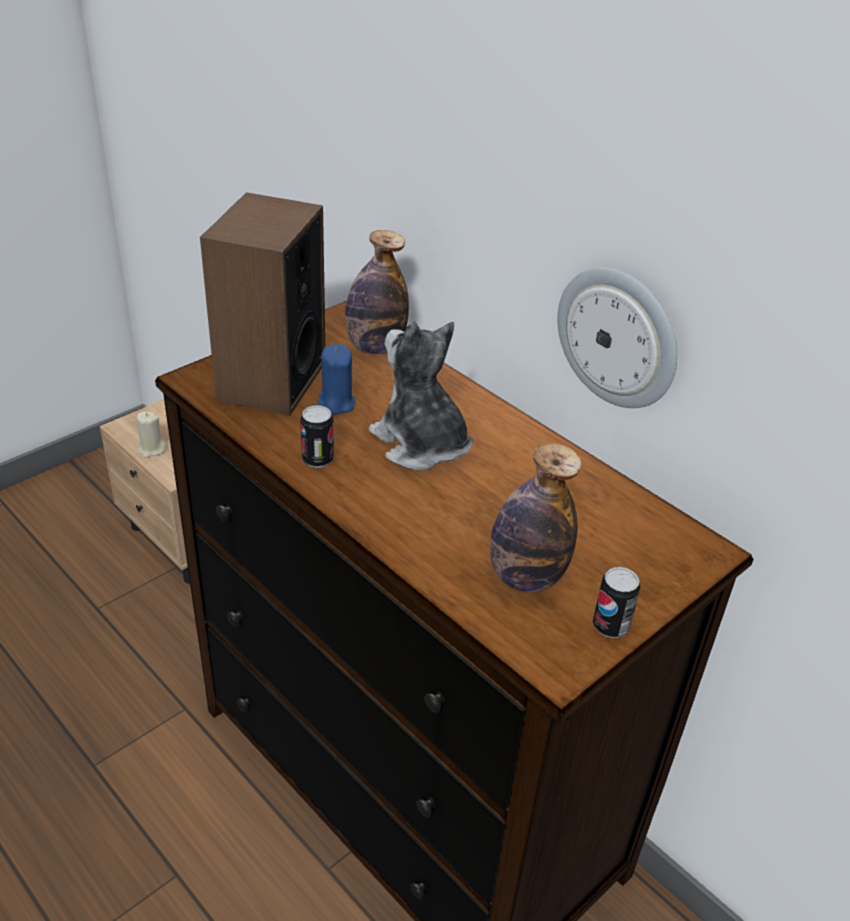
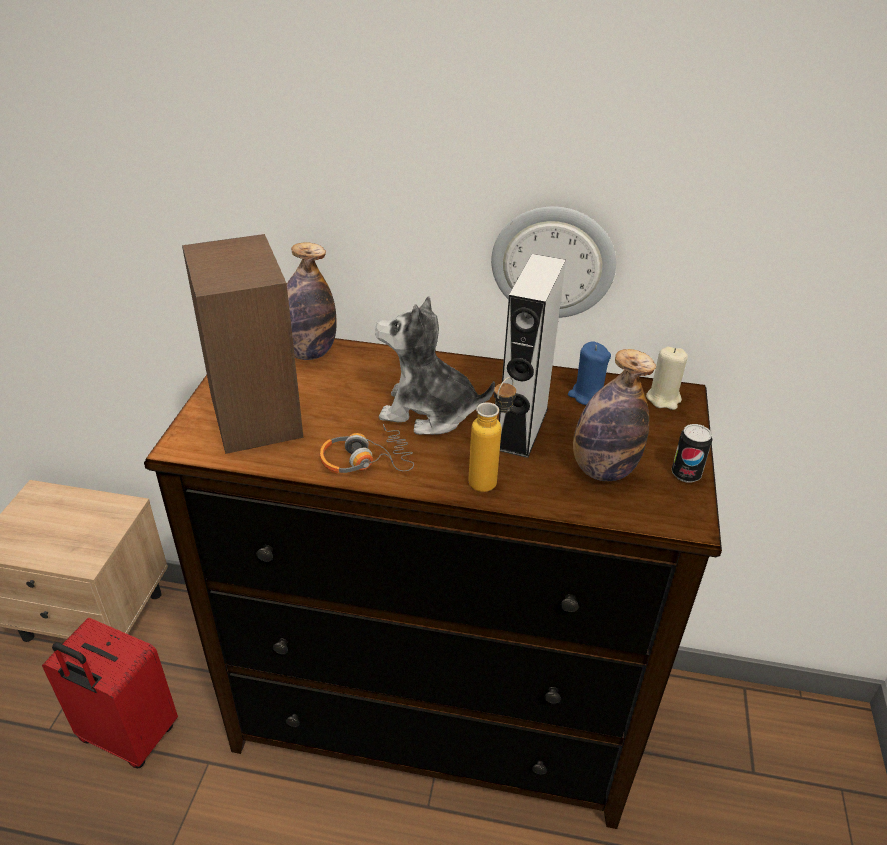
camera: 35 degrees left, 0 degrees up
(144, 649) = (127, 737): none -> red suitcase
(151, 449) = (40, 552): beige candle -> beige candle (663, 398)
(317, 459) = (366, 460): can -> headphones
(336, 403) = (329, 410): blue candle -> blue candle (587, 395)
(408, 527) = (489, 477): none -> bottle
(492, 500) = (522, 428): none -> grey speaker

